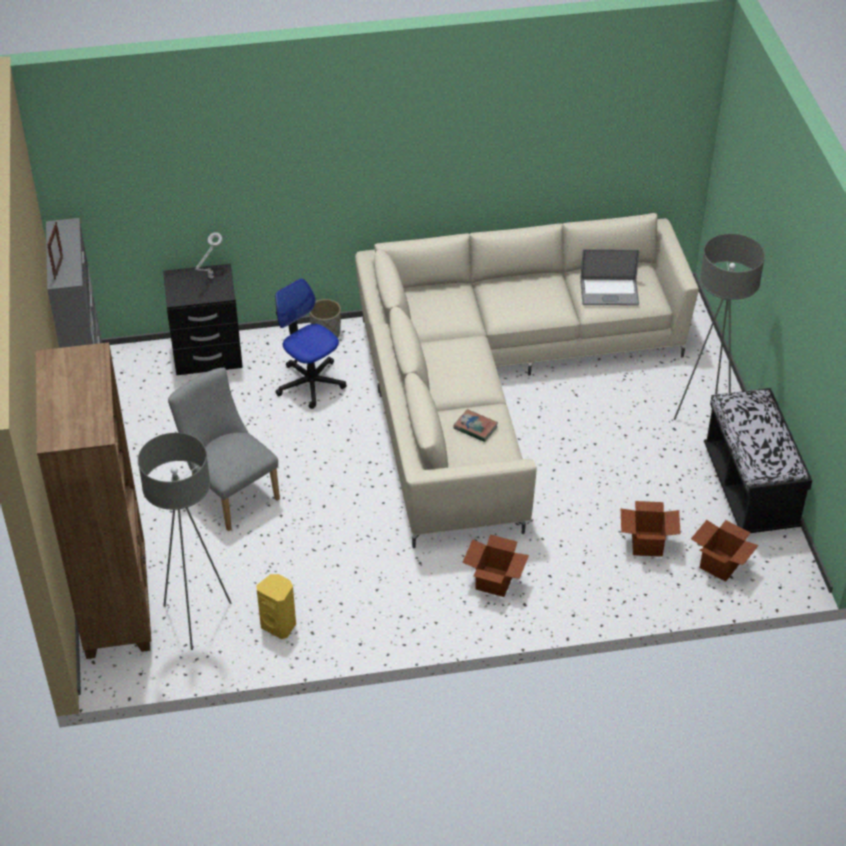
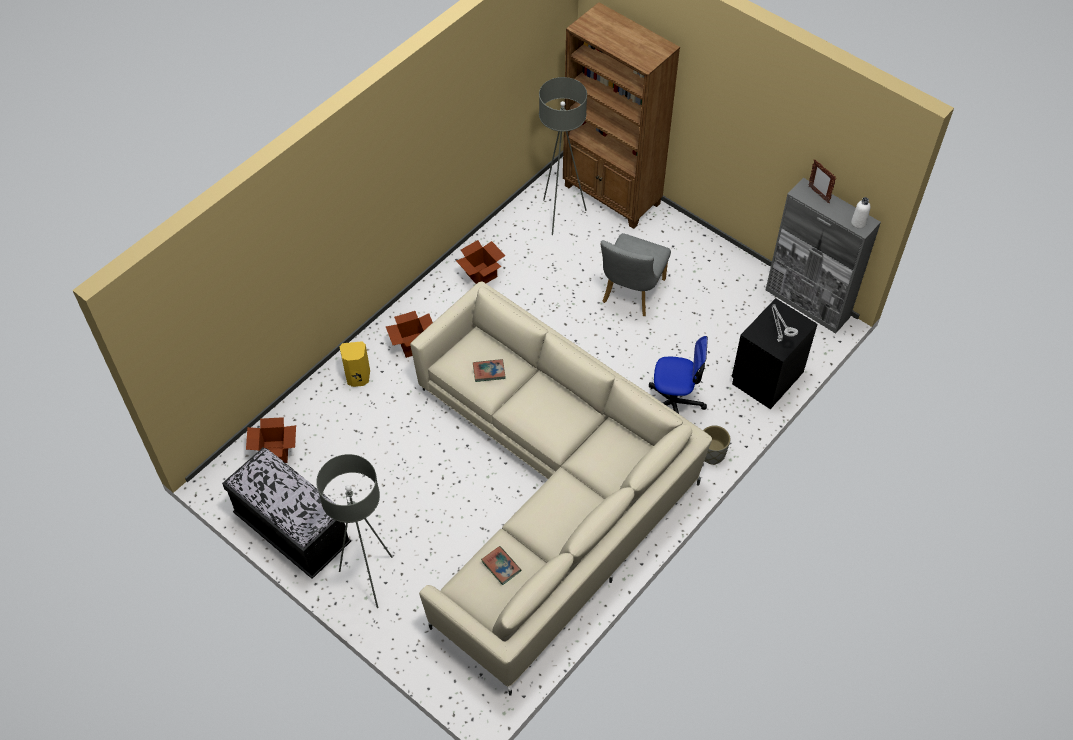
camera: 140 degrees right, 10 degrees up
(64, 230) = (858, 223): none -> white bottle
(229, 492) = (631, 294): grey chair -> grey chair turned 105 degrees clockwise
(279, 625) = (511, 241): yellow speaker -> yellow speaker (357, 378)
(609, 292) = (501, 566): laptop -> book
(647, 544) = (335, 435): cardboard box -> cardboard box (481, 275)

